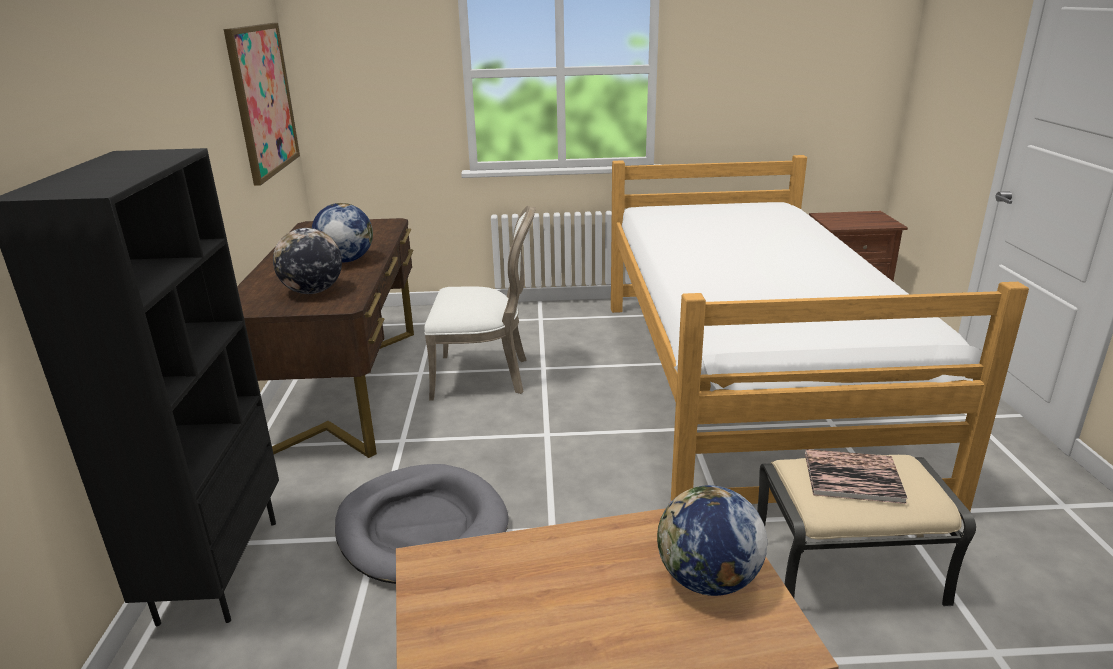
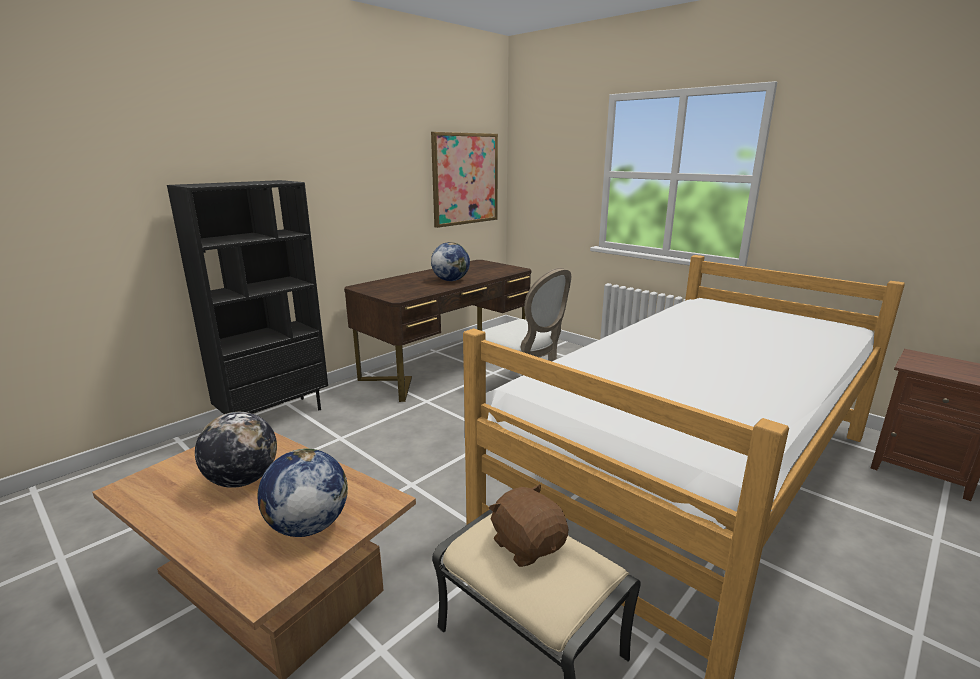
camera: 45 degrees right, 5 degrees down
(313, 291) = (402, 289): globe -> globe (242, 480)
(422, 528) = (361, 446): grey dog bed -> none
(852, 477) = (528, 545): book -> brown plush toy

